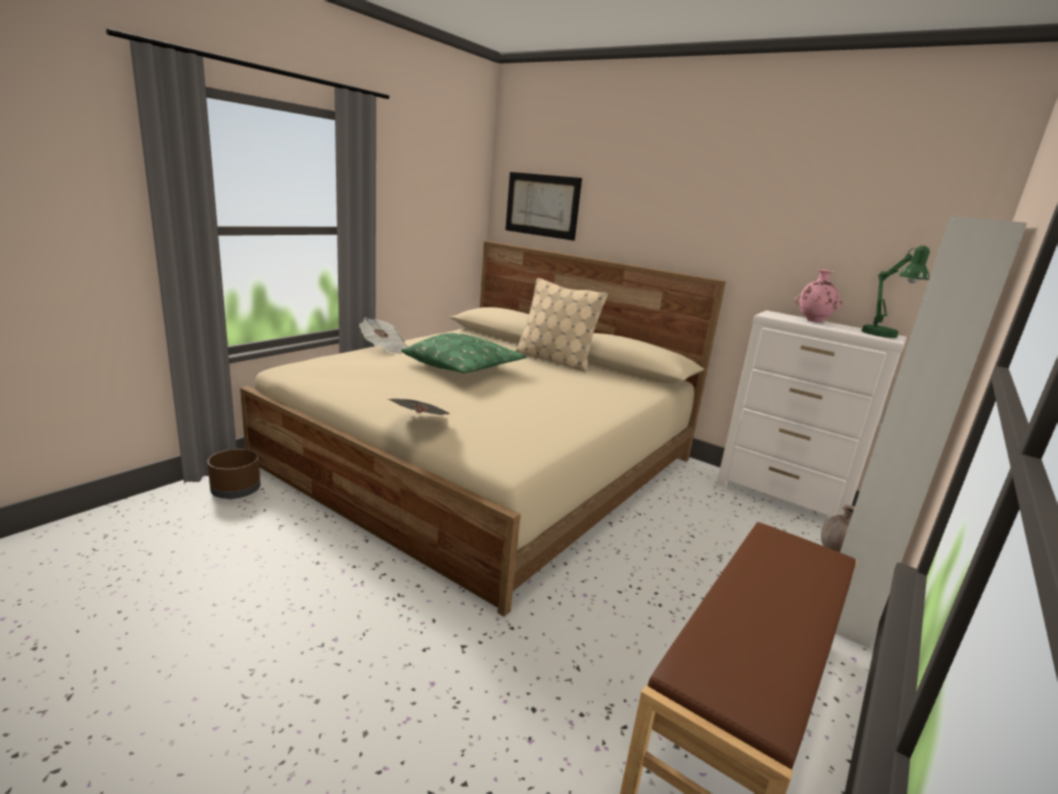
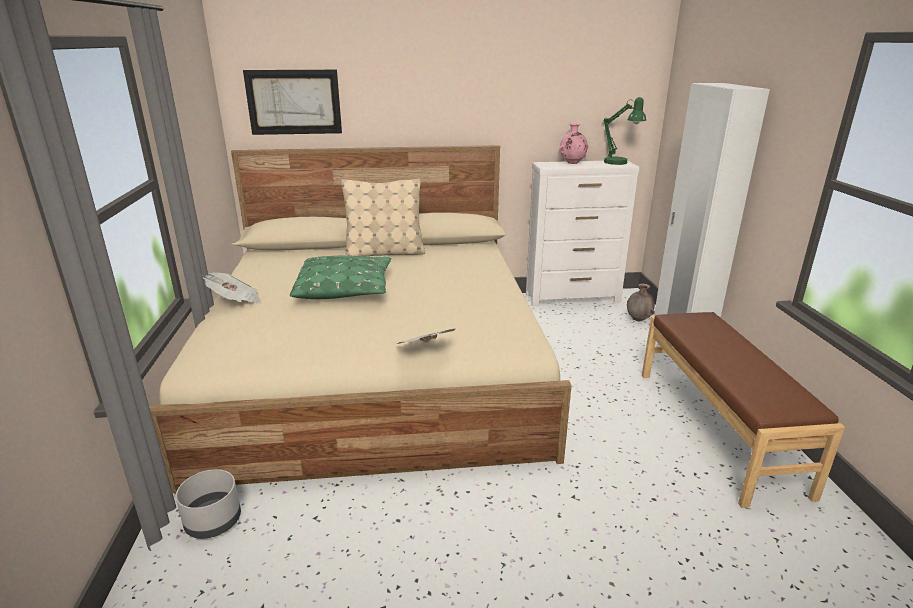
camera: 40 degrees left, 5 degrees up
(236, 491) = (213, 521): brown planter -> grey planter

